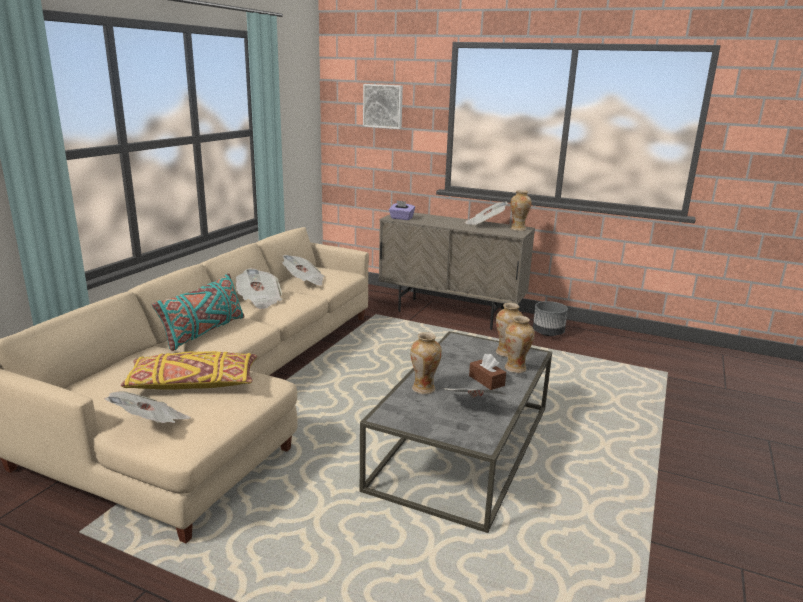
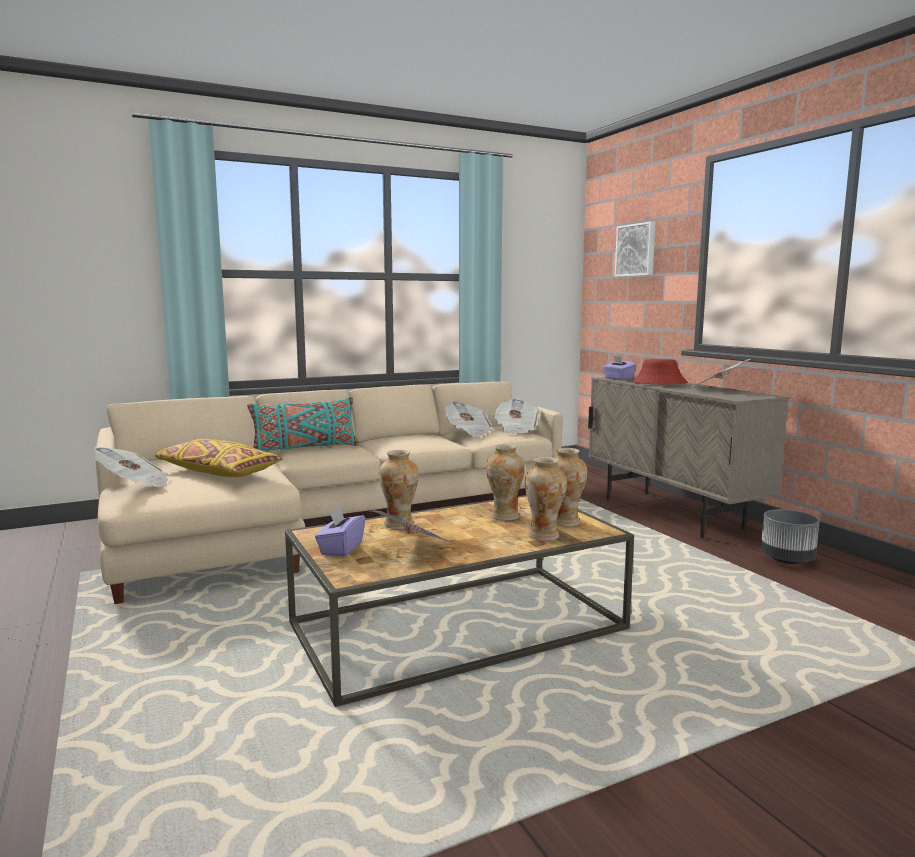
camera: 40 degrees right, 10 degrees down
(259, 300) = (395, 437): newspaper -> newspaper (516, 429)
(431, 423) = (341, 549): none -> purple tissue box
(439, 221) = (659, 383): none -> red hat
(462, 446) = (457, 626): grey coffee table -> brown coffee table
(486, 380) = (482, 536): brown tissue box -> none
(518, 229) = (754, 395): vase -> vase (504, 516)

